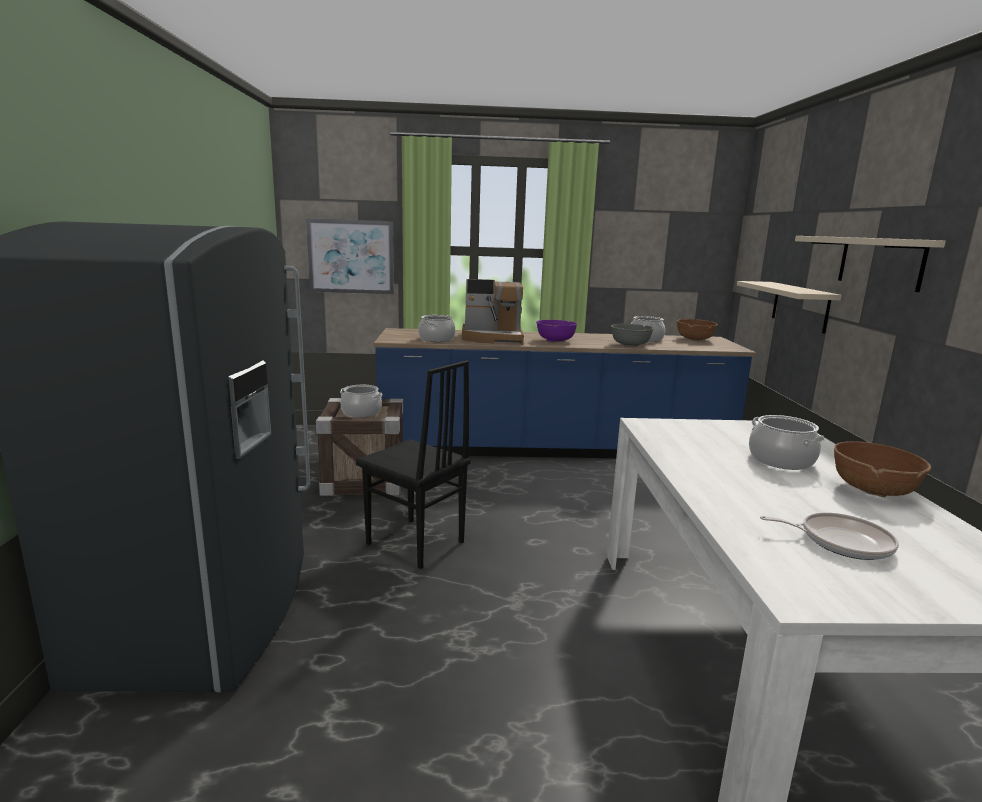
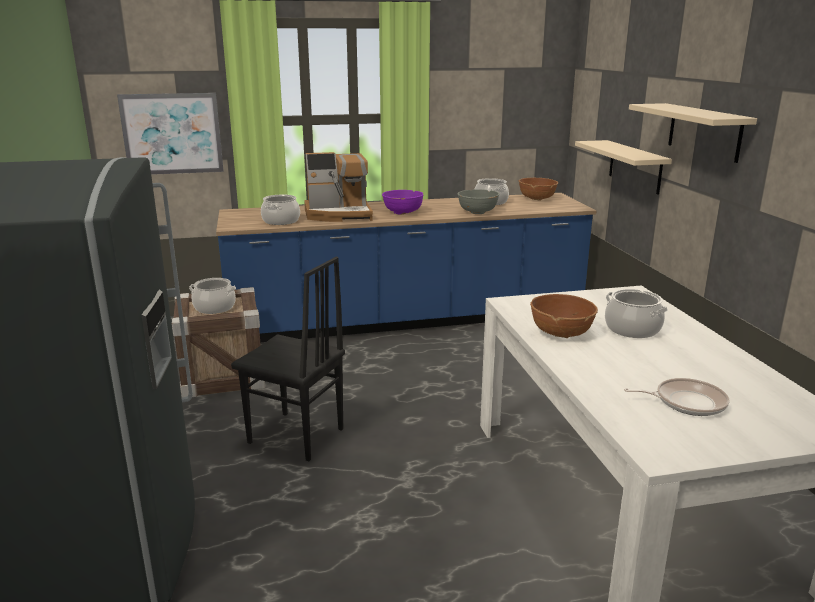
camera: 10 degrees left, 5 degrees up
(873, 490) = (707, 350): brown bowl -> brown bowl (561, 333)

